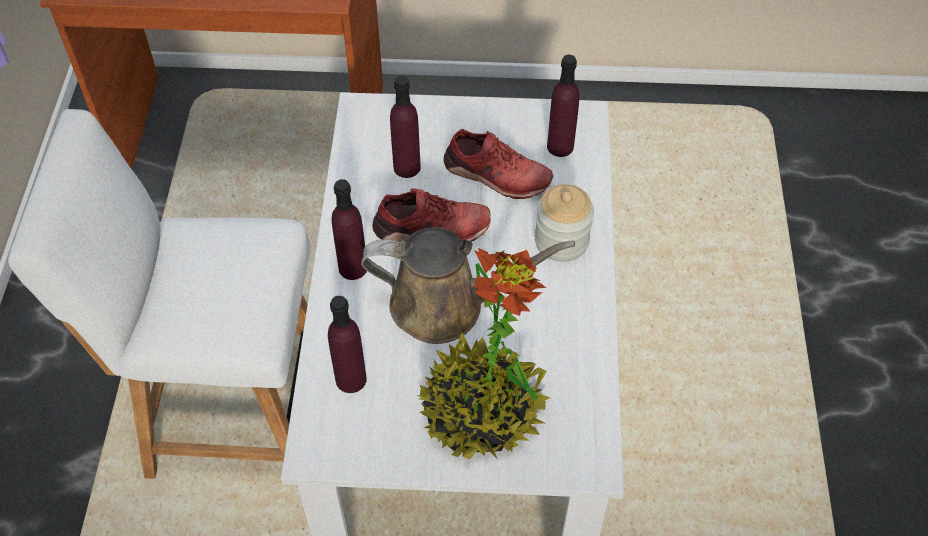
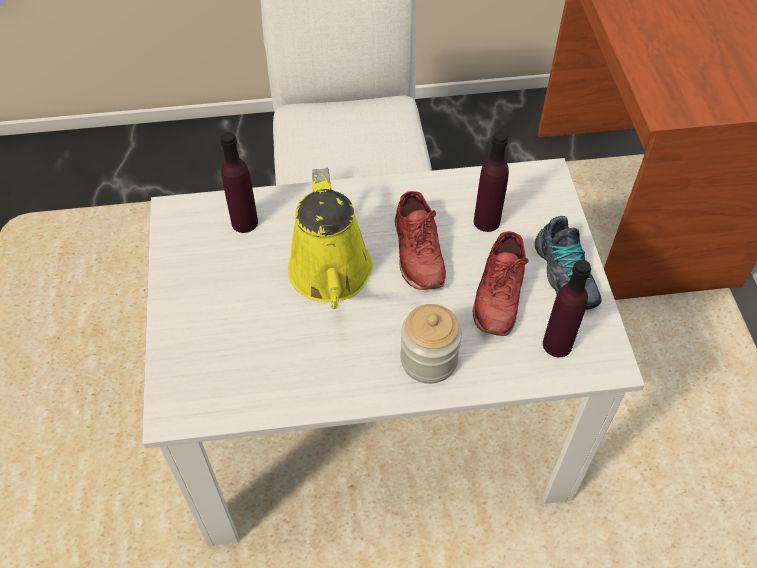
camera: 80 degrees right, 0 degrees up
(353, 268) = (359, 203): purple bottle -> none
(447, 305) = (331, 276): brown watering can -> yellow watering can
(481, 413) = (219, 318): potted plant -> none
(485, 124) = (564, 274): none -> shoe

